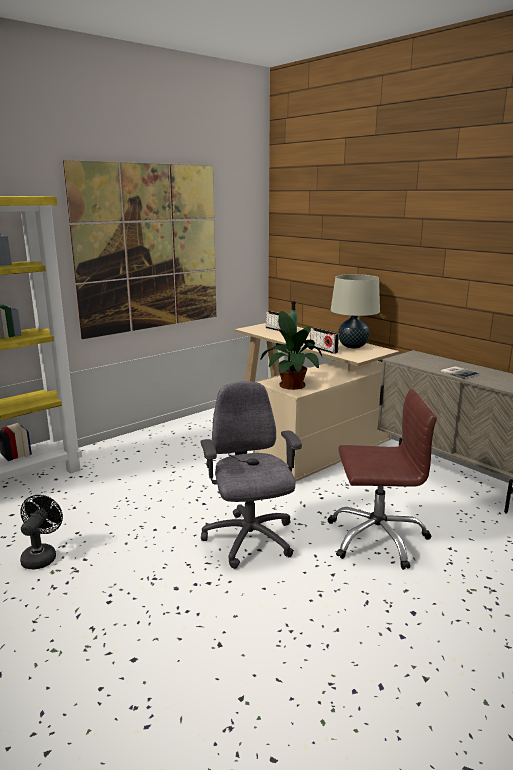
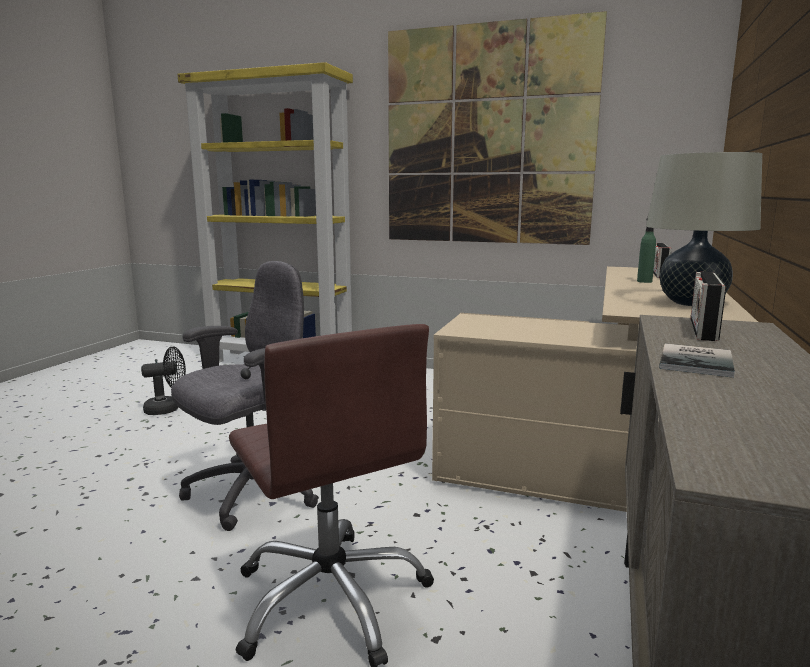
camera: 60 degrees right, 5 degrees down
(292, 384) = (486, 325): potted plant -> none
(323, 349) = (622, 296): radio -> radio (703, 330)

